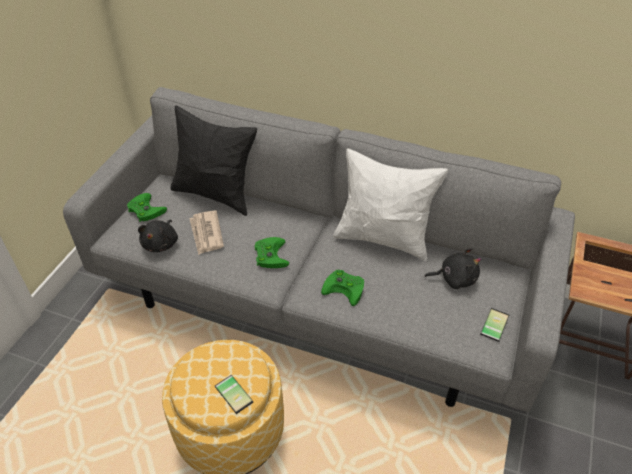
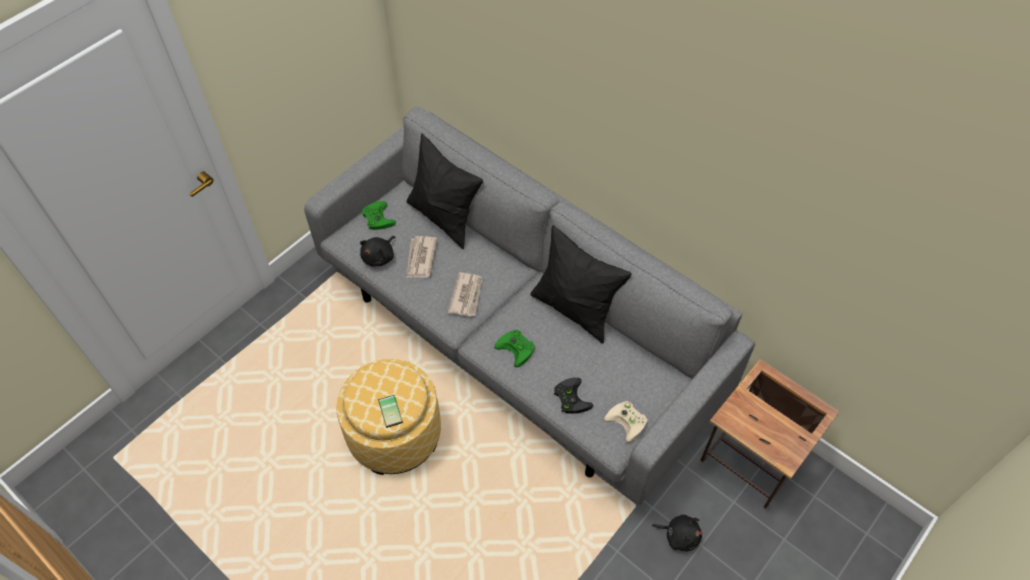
camera: 20 degrees right, 10 degrees up
(269, 254) = (466, 295): green game controller -> newspaper
(383, 238) = (575, 309): white pillow -> black pillow
(423, 318) = (570, 397): none -> black game controller
(455, 278) = (619, 369): black plush toy -> black plush toy (679, 536)
(492, 324) = (628, 421): phone -> beige game controller

